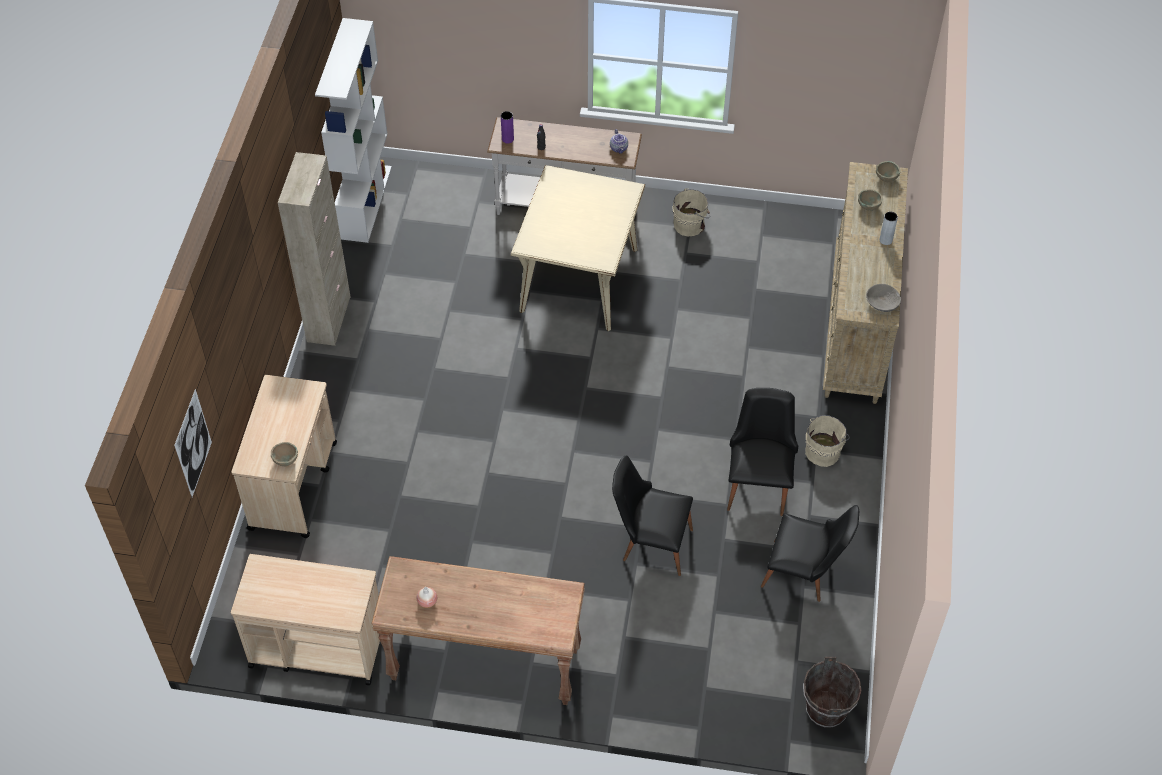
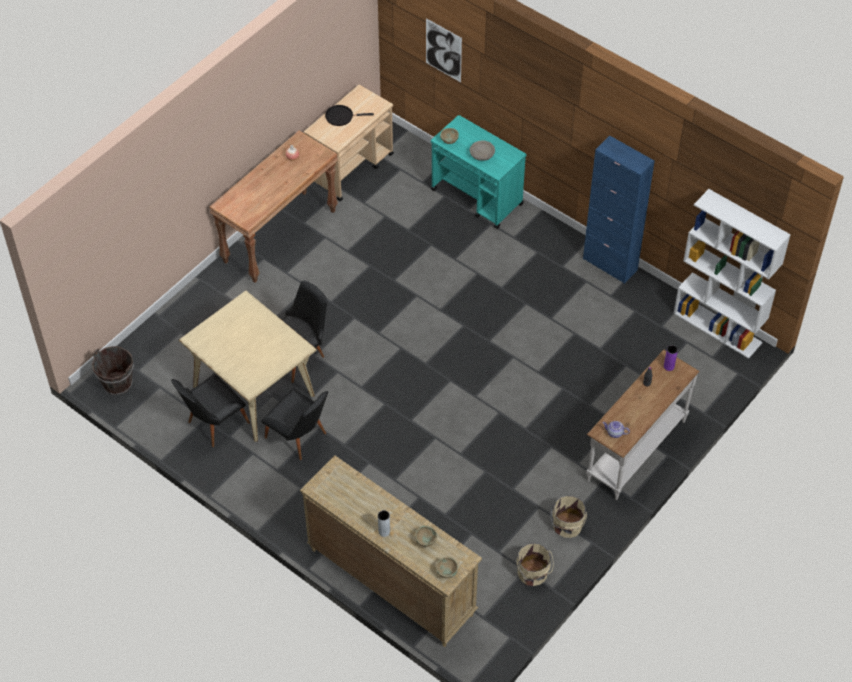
camera: 120 degrees right, 0 degrees up
(293, 485) = (477, 197): beige cart -> turquoise cart
(307, 601) = (341, 117): none -> black frying pan
(329, 319) = (610, 264): beige cabinet -> blue cabinet
(579, 280) = (554, 423): beige dining table -> beige dining table (253, 390)
(823, 451) = (296, 492): beige bucket -> beige bucket (533, 574)
(882, 303) = (327, 491): grey bowl -> grey bowl (482, 155)

